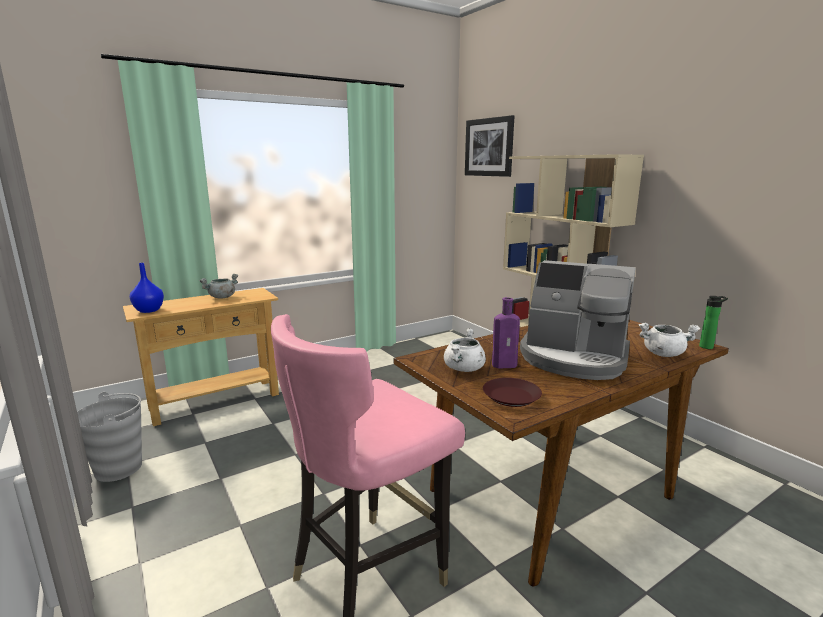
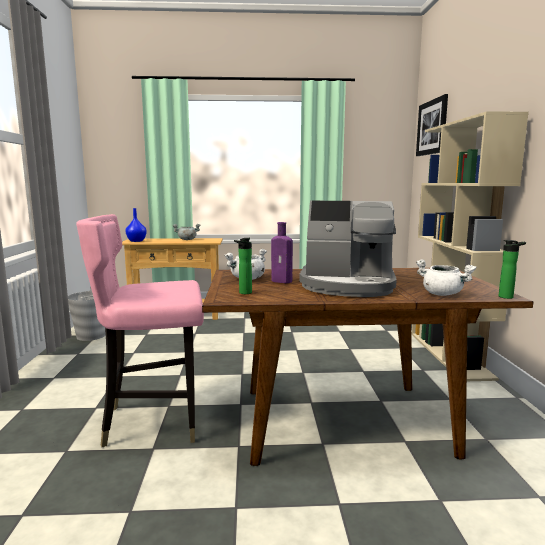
camera: 30 degrees right, 5 degrees down
(511, 397) = (244, 293): brown plate -> bottle
(573, 358) = (348, 285): coffee machine -> coffee machine turned 45 degrees counterclockwise

